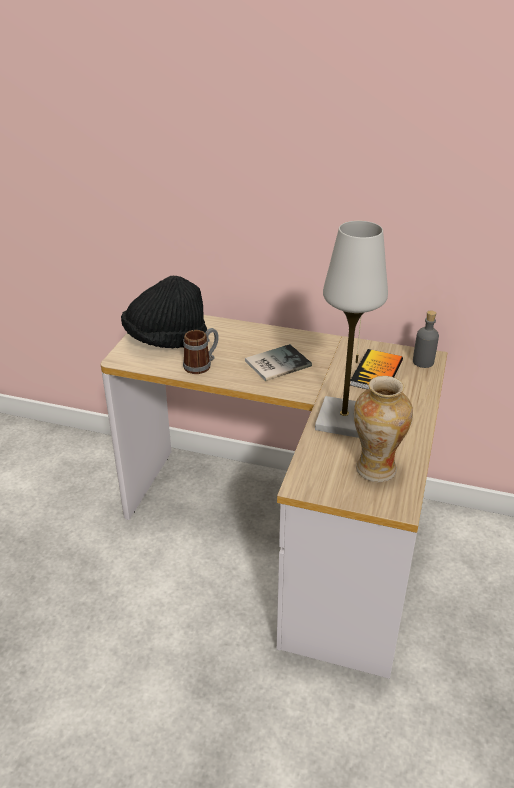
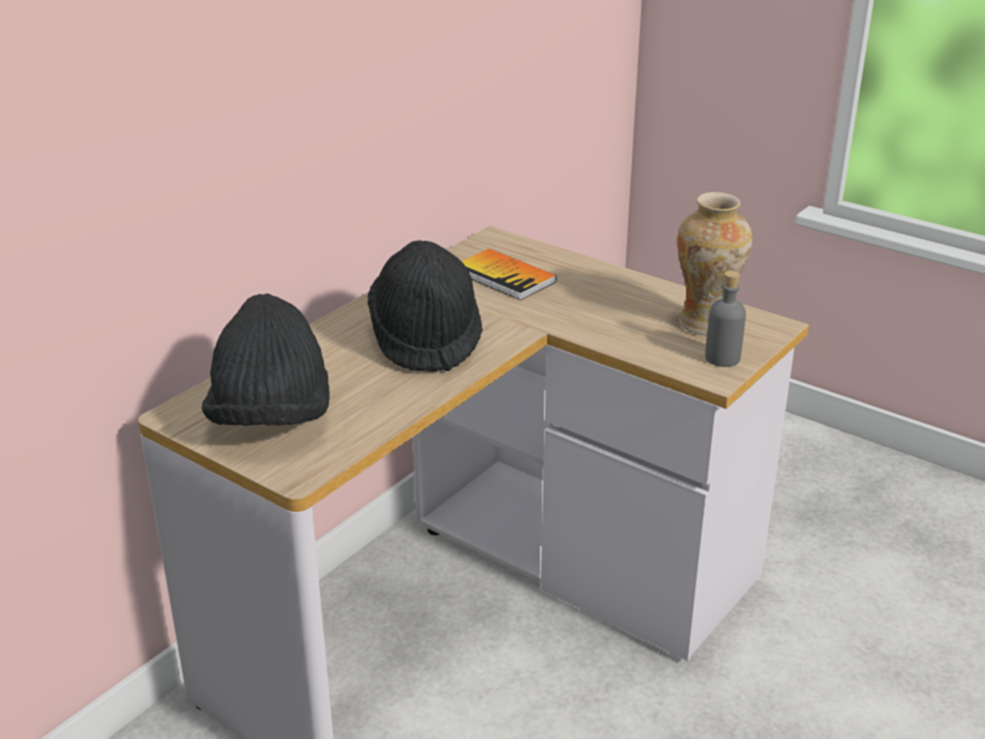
camera: 70 degrees left, 5 degrees down
(202, 365) = (381, 399): mug -> none
(275, 363) = (426, 339): book -> black hat
(344, 420) = (595, 320): white table lamp -> none
(423, 362) = (502, 244): grey bottle -> grey bottle (722, 358)

